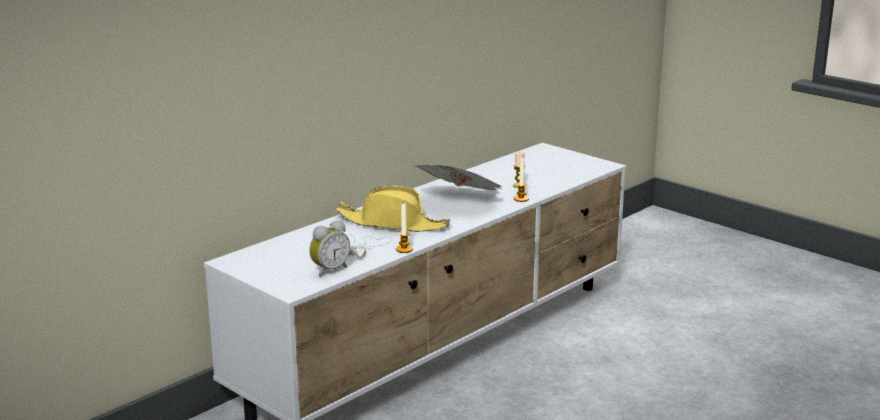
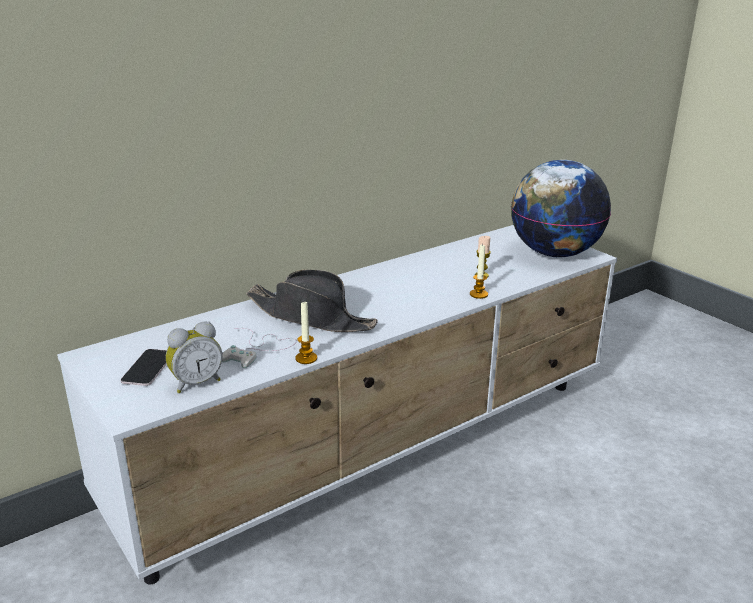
camera: 10 degrees right, 5 degrees up
(284, 264) = (148, 368): none -> phone
(393, 223) = (311, 317): yellow hat -> black hat
(461, 201) = (406, 292): newspaper -> none
(574, 165) = (554, 253): none -> globe

